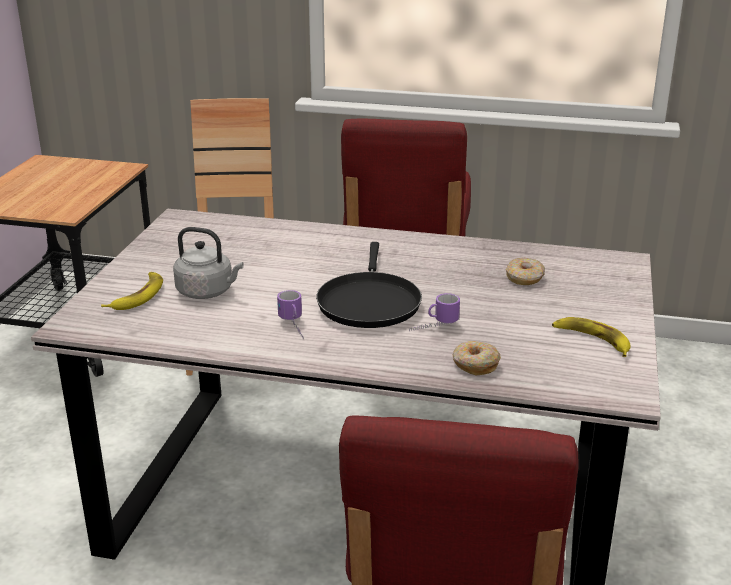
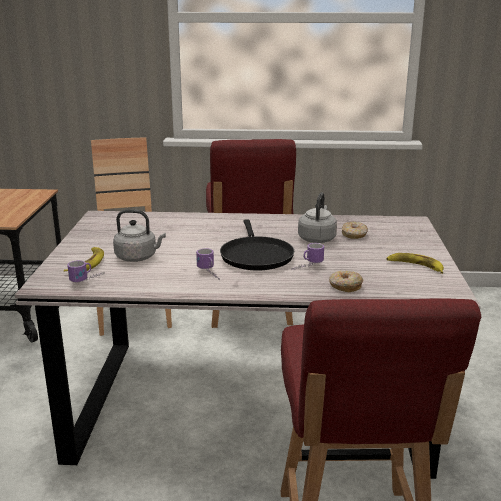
camera: 10 degrees left, 5 degrees down
(130, 323) = (88, 280): none -> mug
(468, 280) = (317, 238): none -> grey kettle

